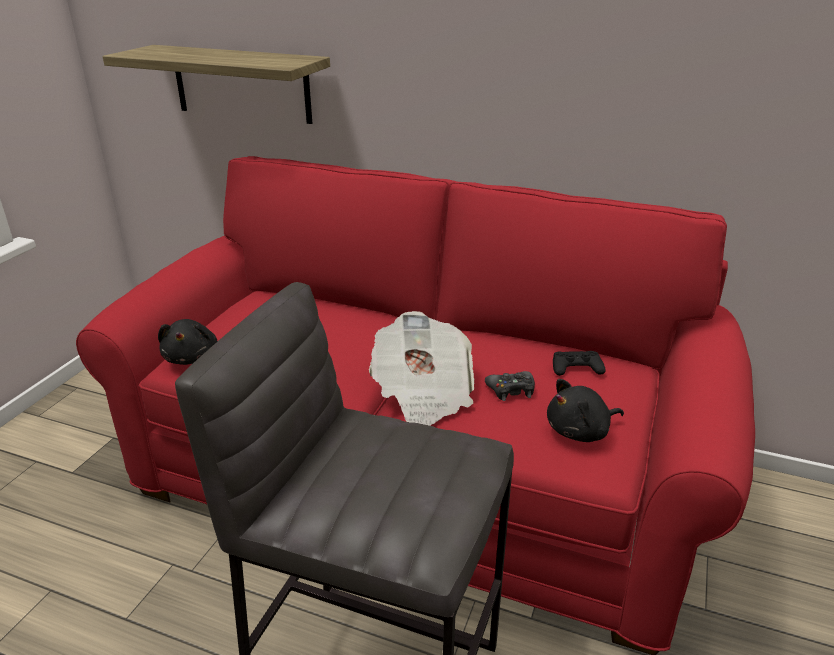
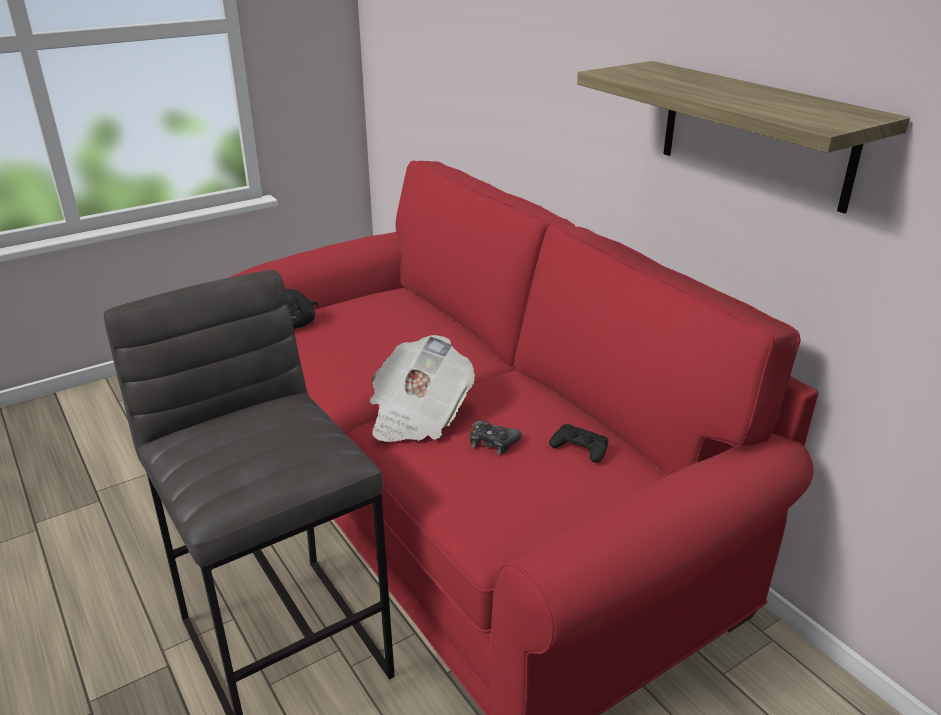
camera: 35 degrees right, 0 degrees up
(241, 84) = (449, 92): shelf -> shelf (755, 134)
(580, 431) = (508, 501): black plush toy -> none

